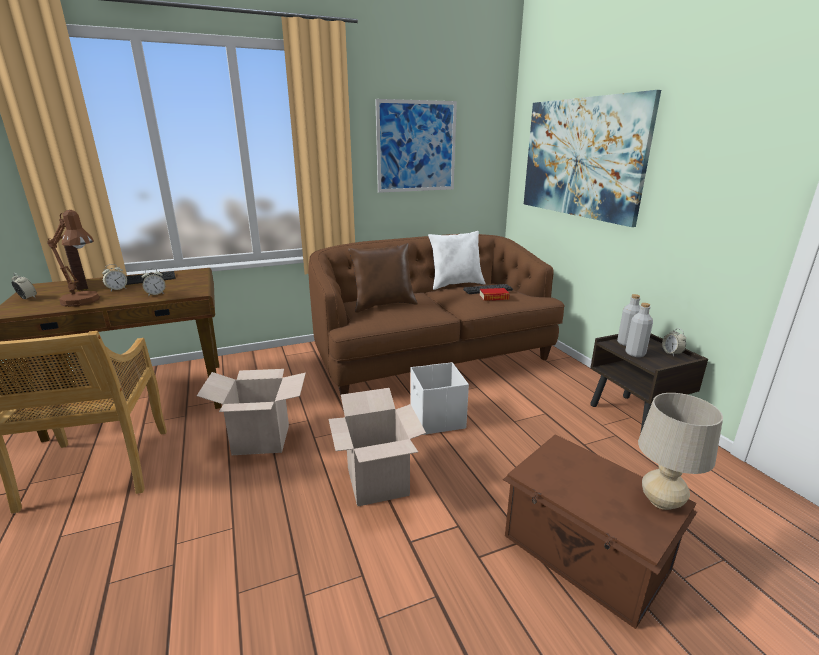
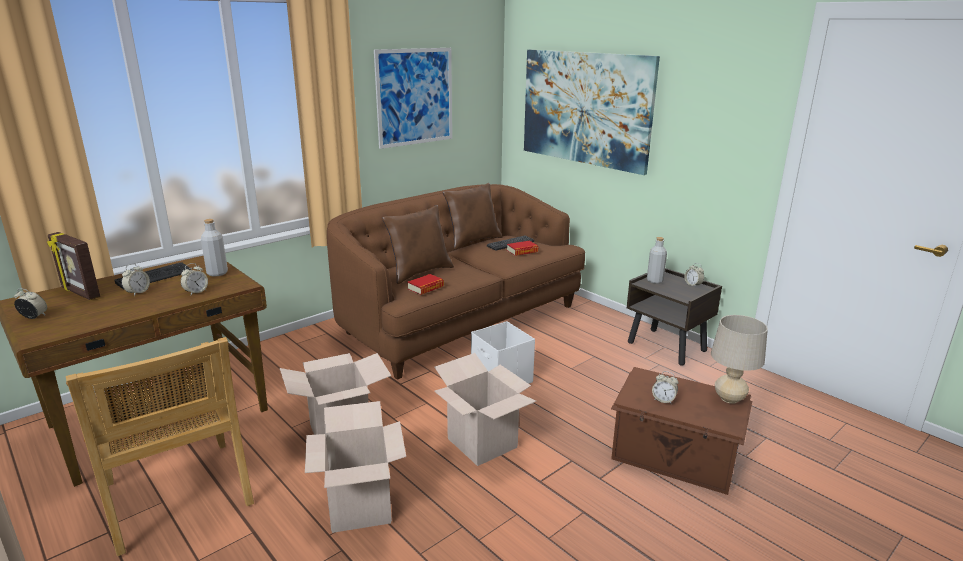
camera: 20 degrees left, 0 degrees up
(85, 302) = (121, 312): brown table lamp -> none
(223, 520) = (360, 506): none -> cardboard box
(377, 319) = (426, 288): none -> book
(456, 284) = (473, 241): white pillow -> brown pillow
(570, 483) = (663, 400): none -> alarm clock
(635, 353) = (666, 289): grey bottle -> grey bottle (217, 273)

